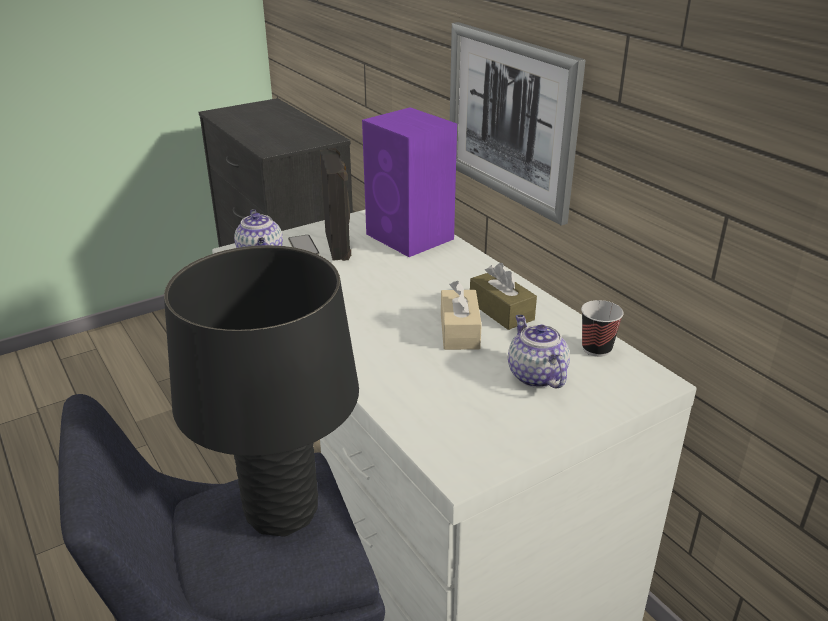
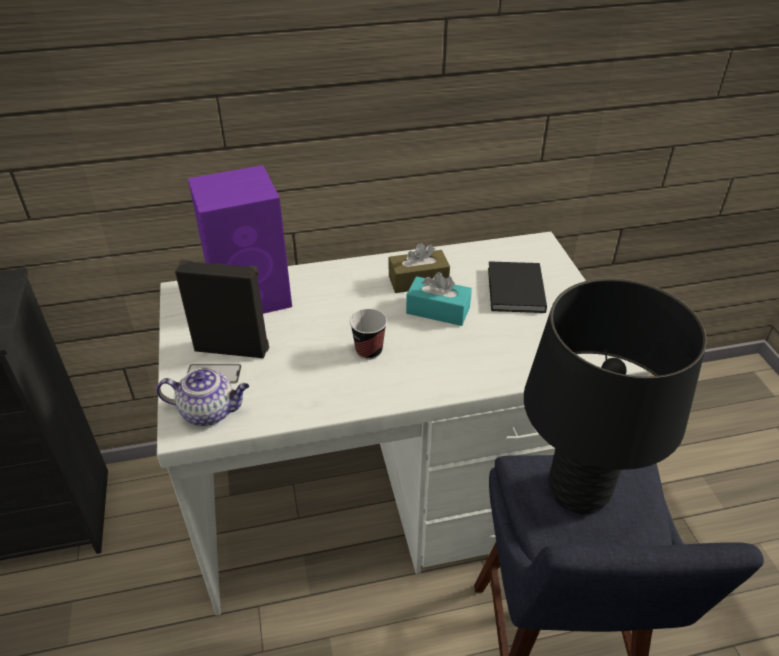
camera: 70 degrees left, 10 degrees up
(459, 331) = (438, 310): beige tissue box -> turquoise tissue box
(511, 119) = (319, 133): picture -> none
(535, 375) = (514, 291): teapot -> black book
(596, 349) = (492, 253): cup -> cup (369, 351)

